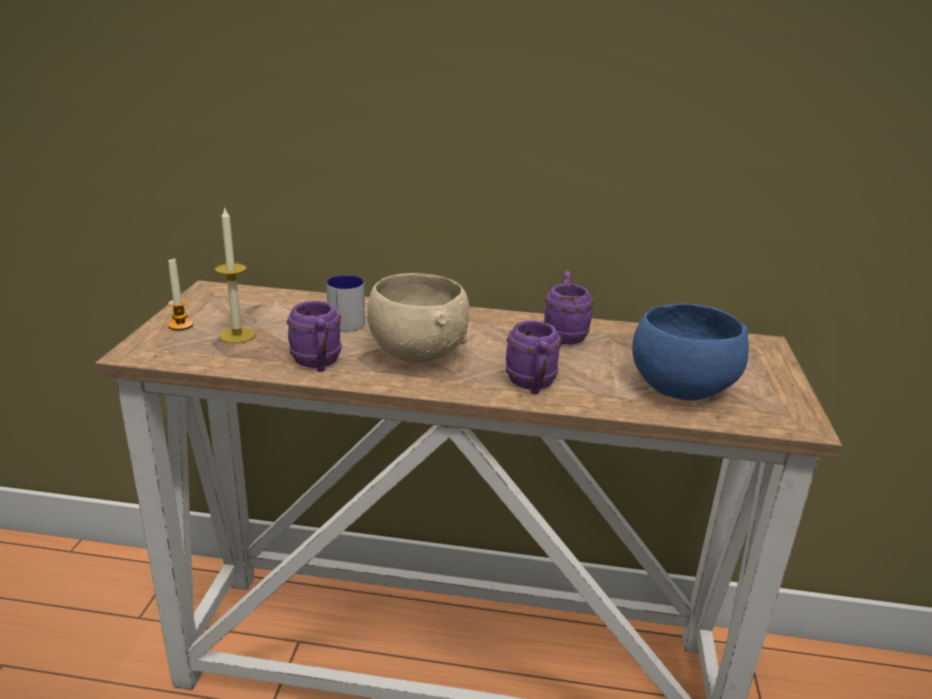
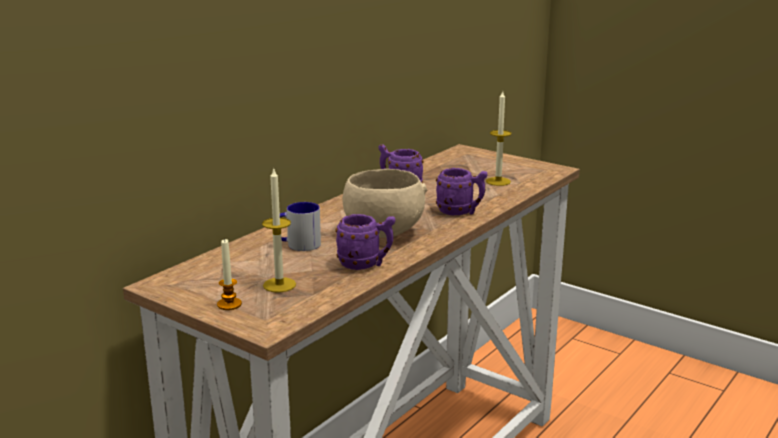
camera: 60 degrees left, 5 degrees down
(679, 389) = (498, 181): blue bowl -> candle

